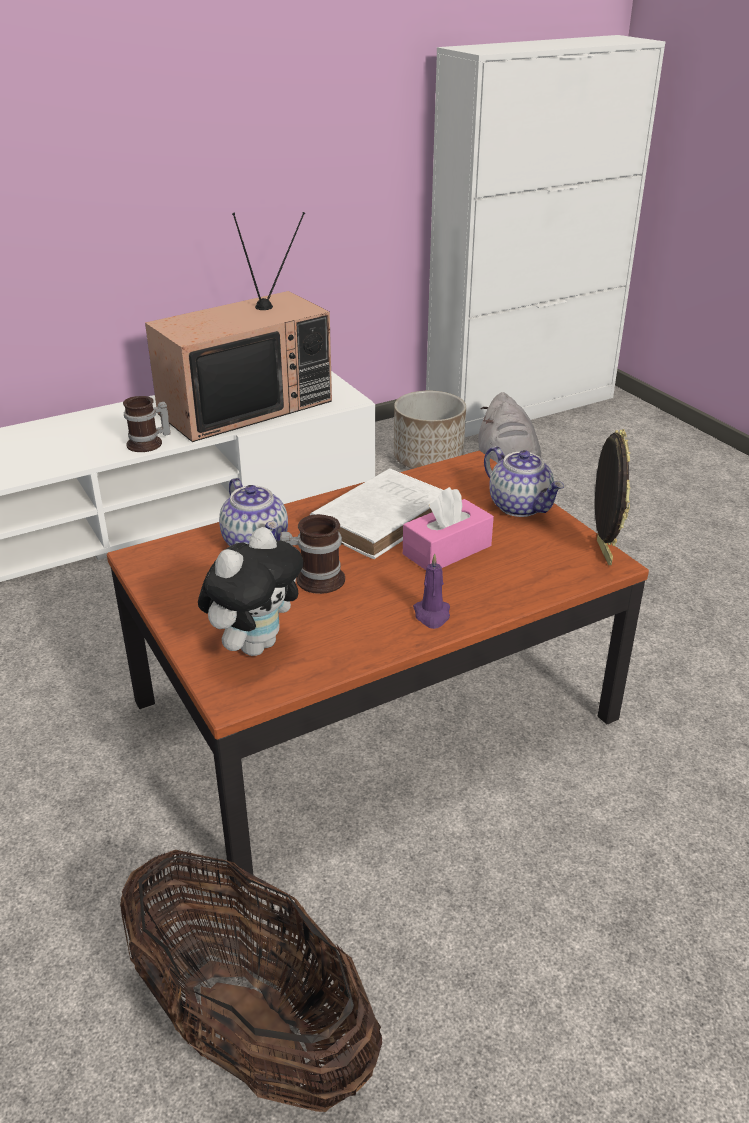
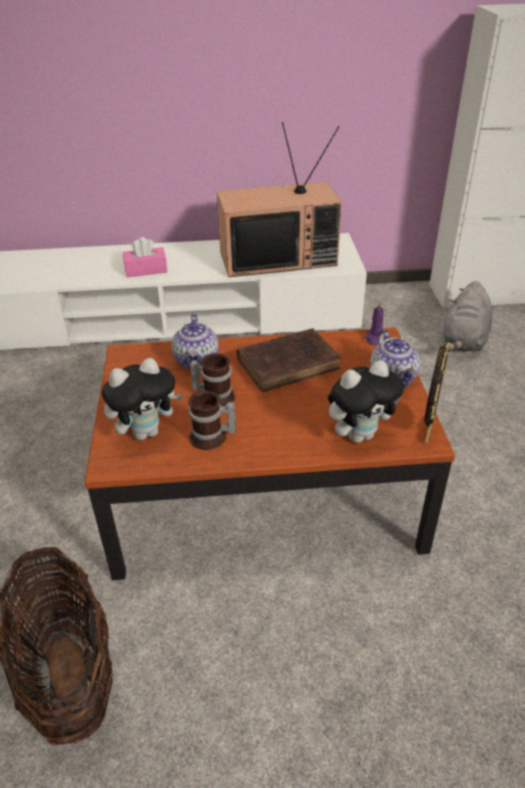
camera: 25 degrees right, 5 degrees up
(148, 444) = (201, 273): mug -> mug (211, 438)
(383, 518) = (290, 363): white book -> brown book
(428, 459) = (411, 318): planter -> none
(432, 615) = (270, 444): purple candle -> purple candle (375, 338)
(447, 550) = (316, 398): pink tissue box -> pink tissue box (146, 270)
(530, 576) = (359, 434): none -> plush toy

